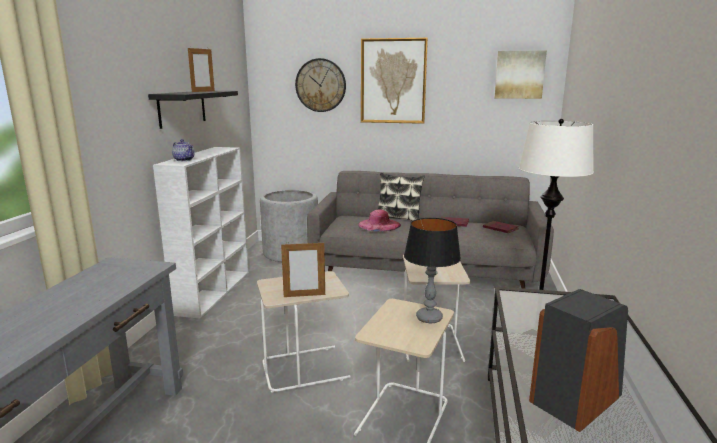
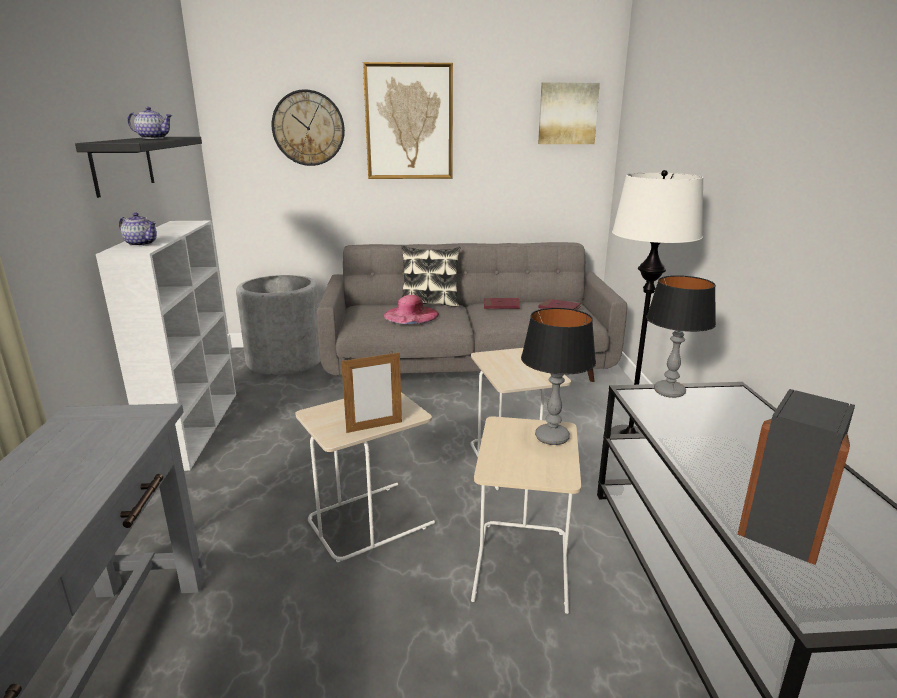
camera: 15 degrees left, 5 degrees up
(203, 91) = (154, 138): picture frame -> teapot
(542, 296) = (669, 392): none -> table lamp

